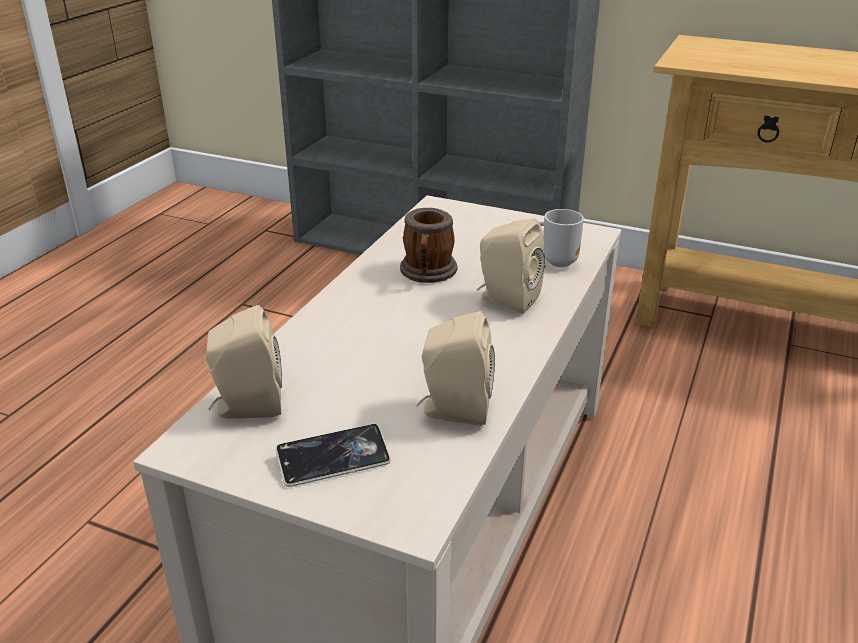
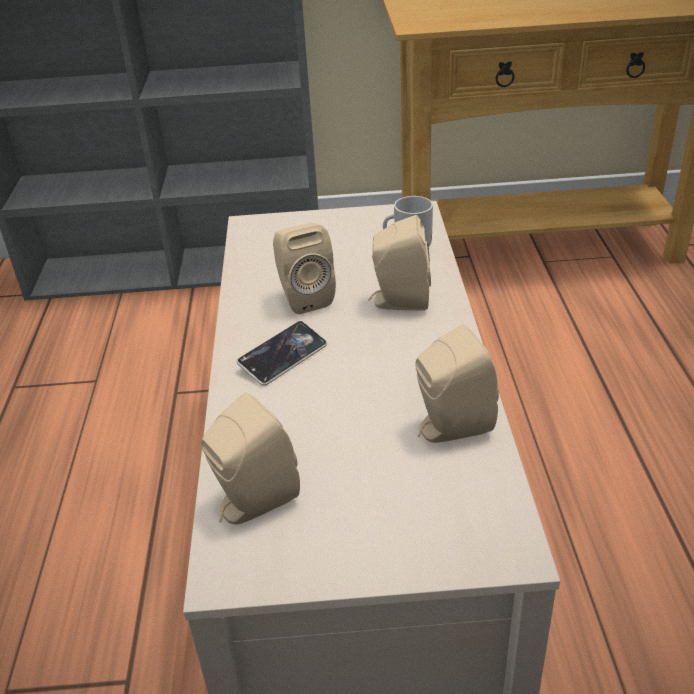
camera: 25 degrees left, 5 degrees up
(333, 460) = (387, 522): phone -> phone (283, 357)
(428, 273) = (304, 297): mug -> beige speaker

